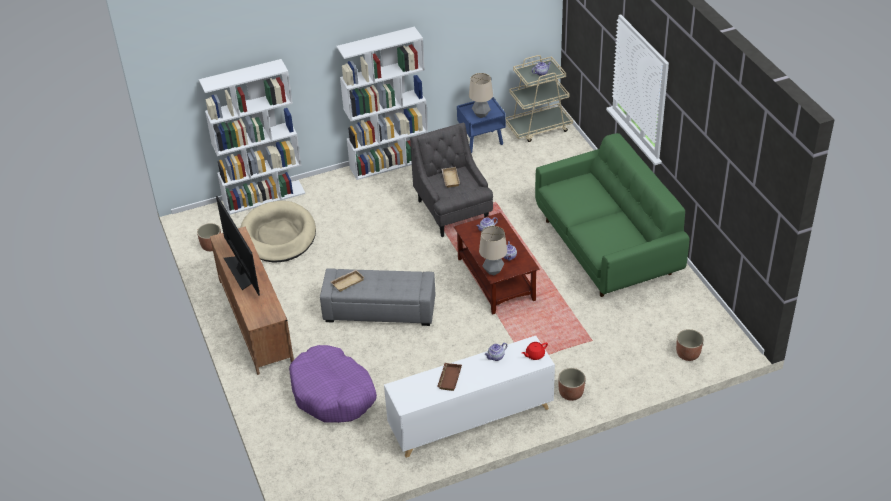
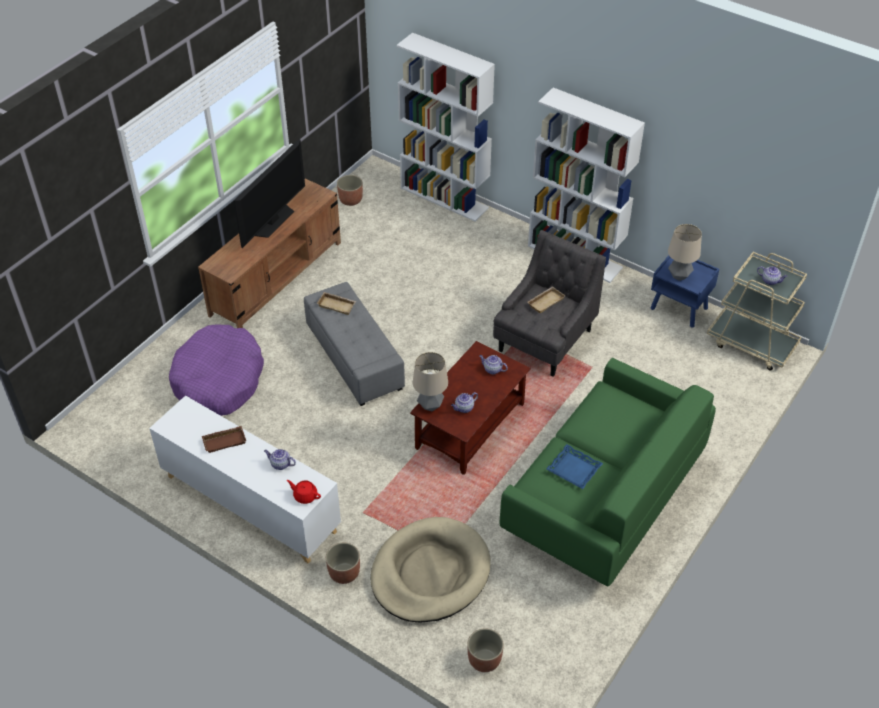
camera: 55 degrees right, 5 degrees up
(278, 235) = (400, 234): beige dog bed -> beige dog bed (430, 573)
(605, 228) = (574, 469): none -> blue tray

